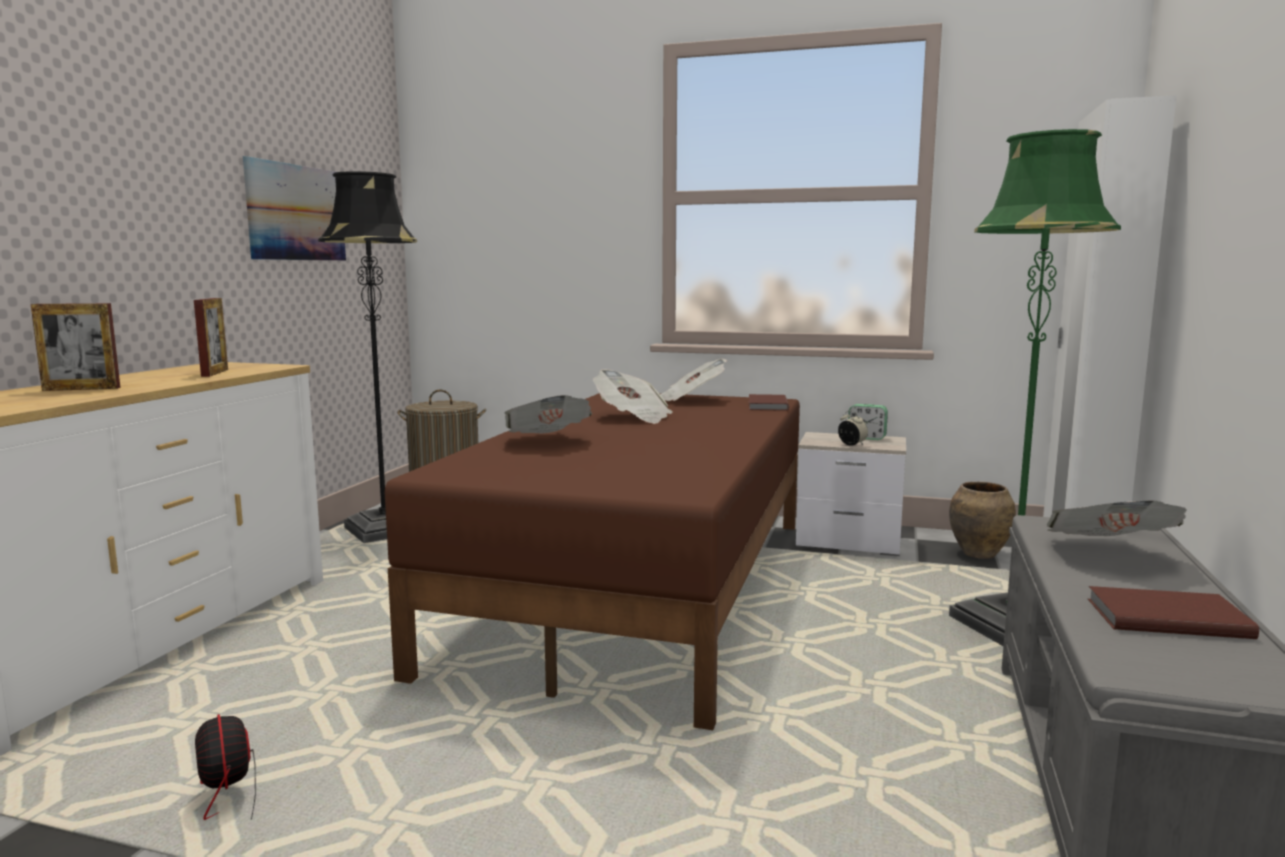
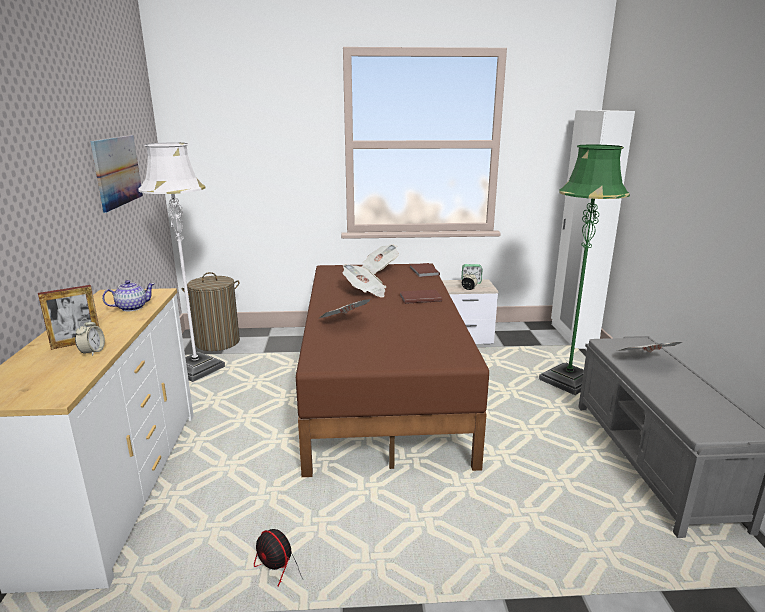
camera: 20 degrees left, 10 degrees up
(80, 395) = (92, 352): none -> alarm clock
(215, 373) = (131, 308): picture frame -> teapot
(385, 531) = (197, 369): black floor lamp -> white floor lamp
(979, 554) = (528, 337): brown vase -> none
(1164, 617) = (691, 398): brown book -> brown book (419, 298)

